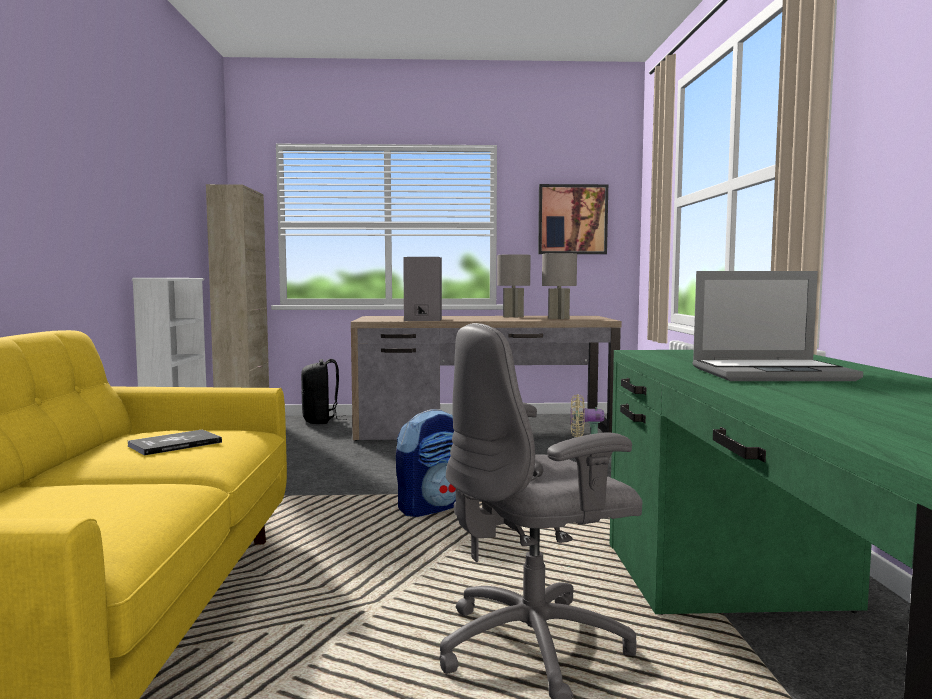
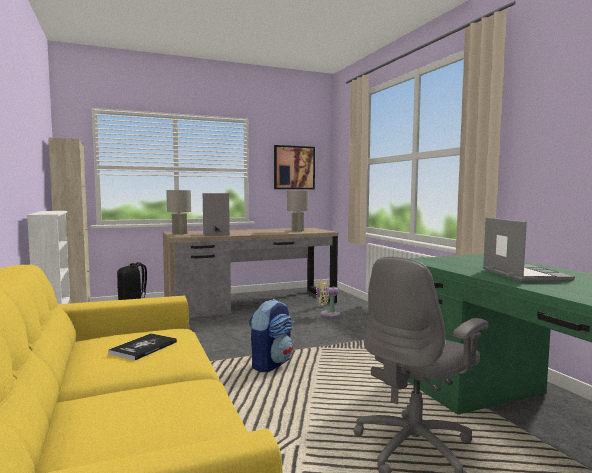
camera: 20 degrees left, 0 degrees up
(513, 317) = (266, 230): grey table lamp -> grey table lamp (179, 234)
(772, 374) = (522, 275): laptop -> laptop turned 75 degrees counterclockwise

